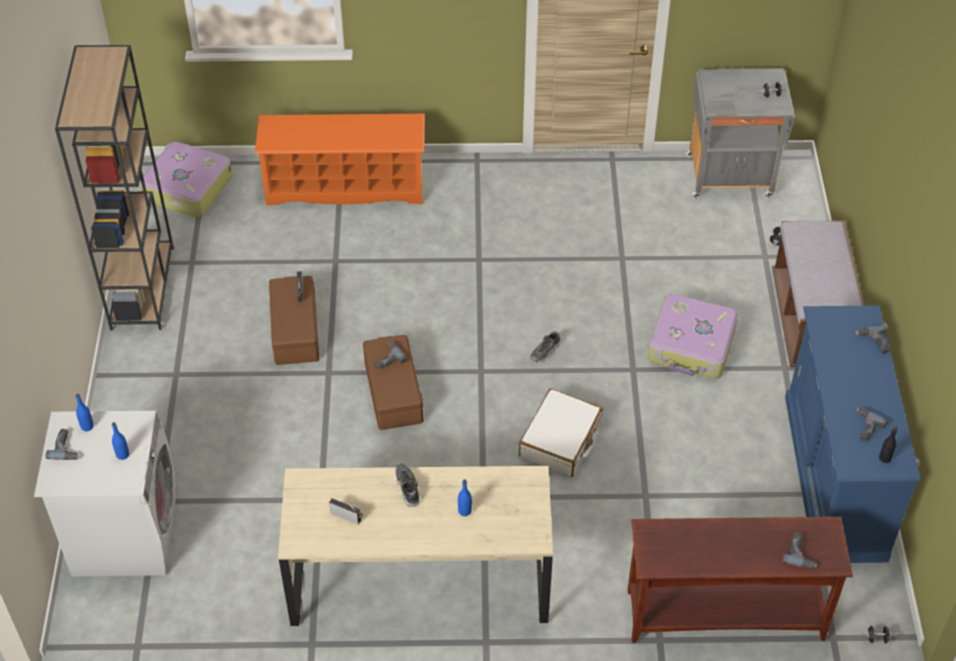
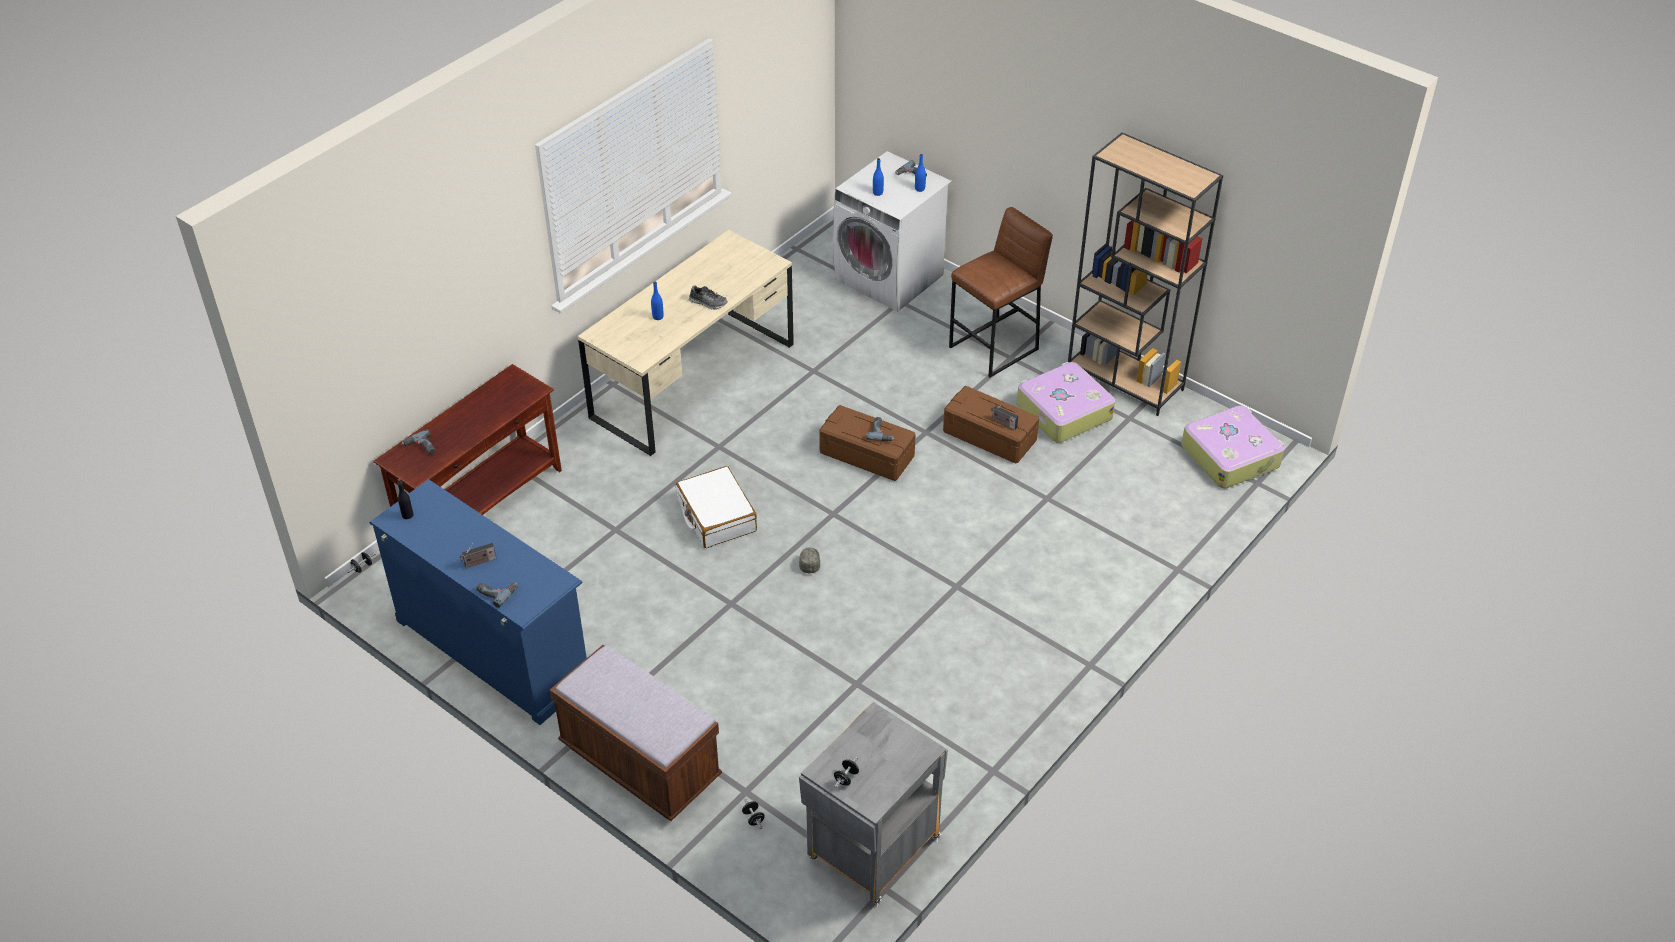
camera: 130 degrees right, 5 degrees down
(170, 392) = (995, 347): none -> brown stool
(345, 187) = (1138, 553): orange shoe rack -> none
(347, 517) = (720, 268): radio -> radio (479, 562)
(545, 351) = (809, 563): shoe -> grey cap
(691, 346) = (710, 658): suitcase -> suitcase (1062, 411)
(864, 427) = (442, 525): power drill -> none

